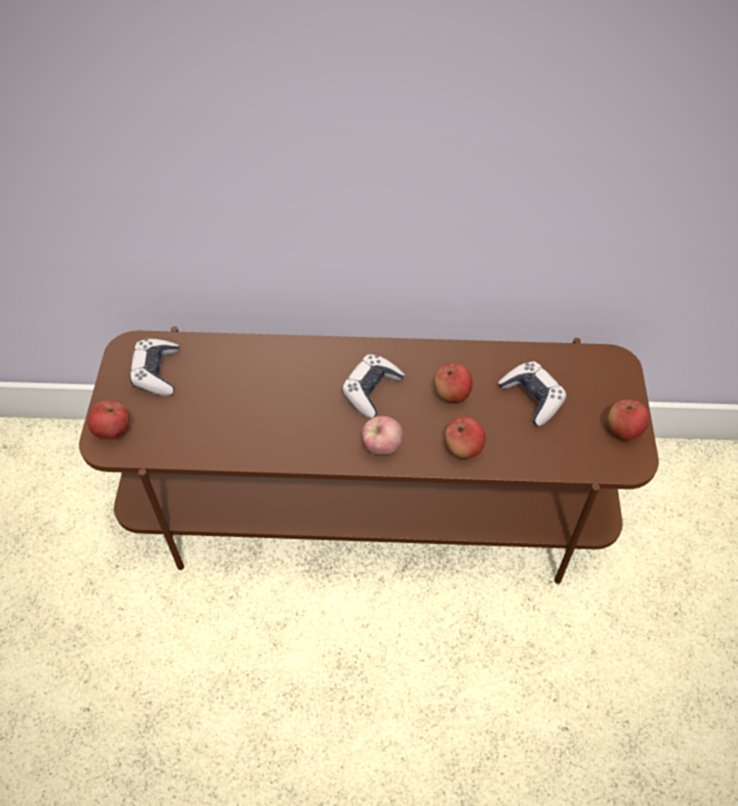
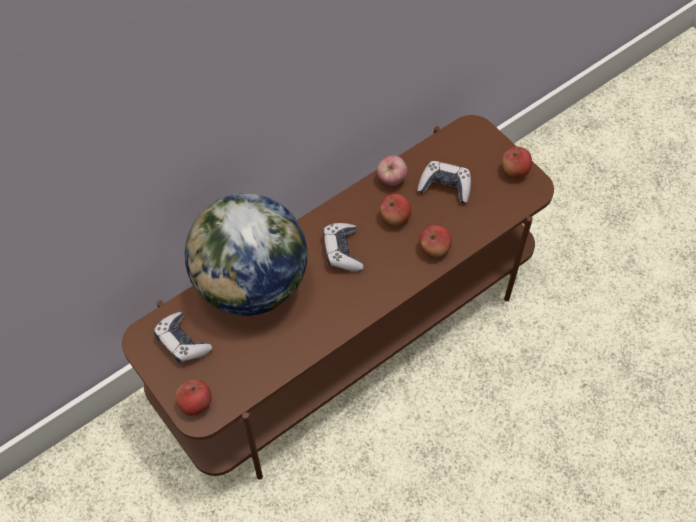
camera: 40 degrees left, 5 degrees up
(261, 365) = (251, 285): none -> globe
(382, 447) = (385, 284): apple -> apple (391, 179)

